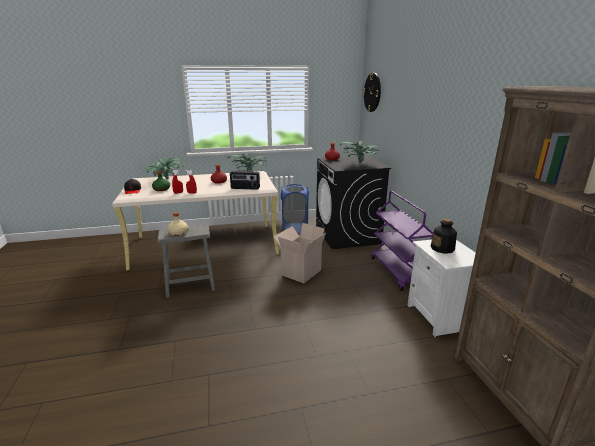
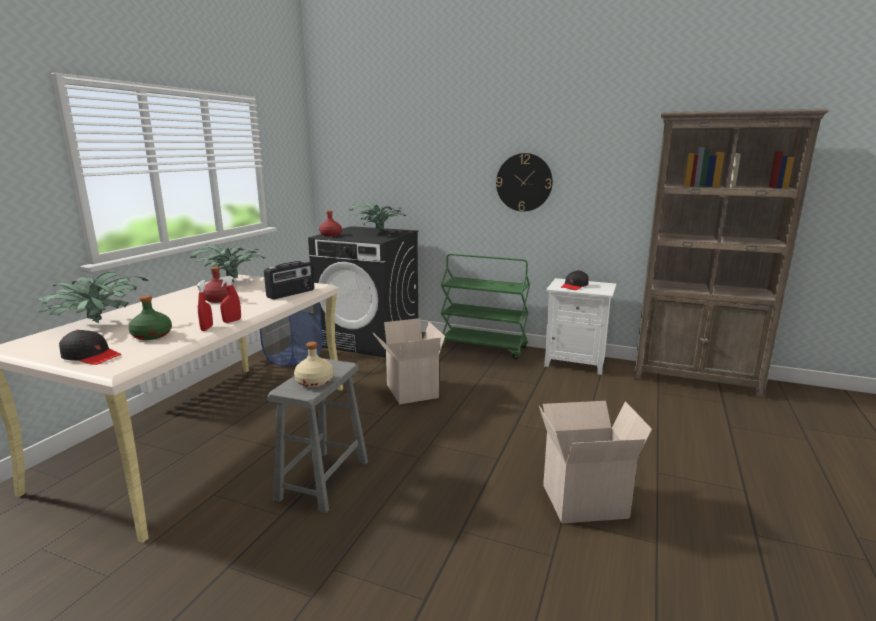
camera: 55 degrees left, 5 degrees down
(235, 378) = (584, 499): none -> cardboard box
(372, 92) = (345, 138): wall clock -> wall clock (524, 182)
(398, 272) = (483, 347): purple cart -> green cart
(442, 249) = (574, 286): bottle -> black cap

